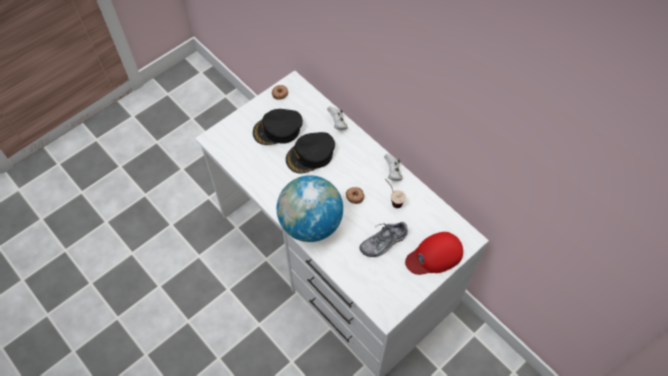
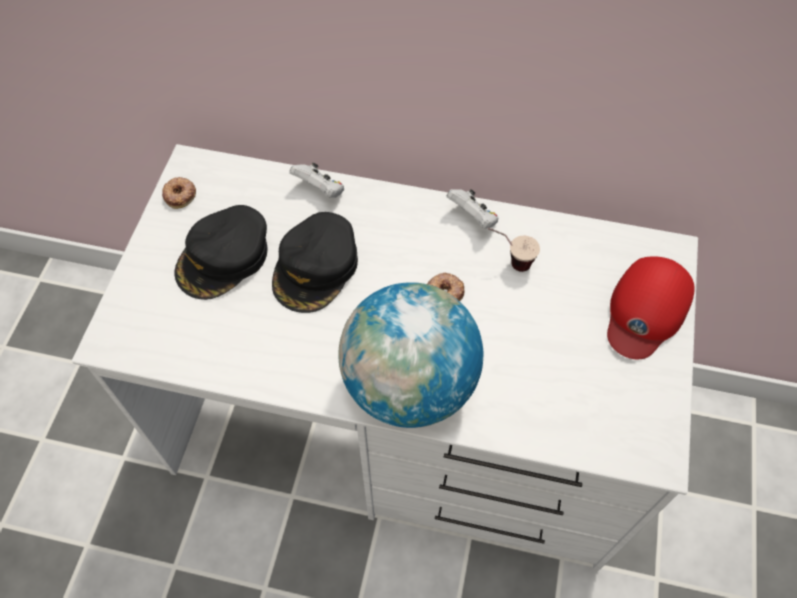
camera: 35 degrees left, 0 degrees up
(384, 242) = (553, 338): shoe -> none

